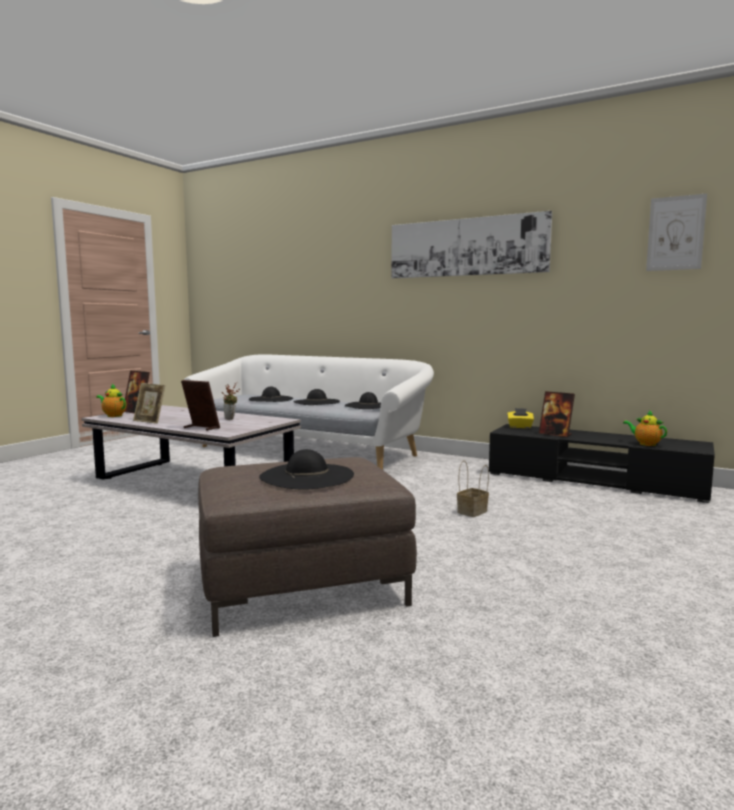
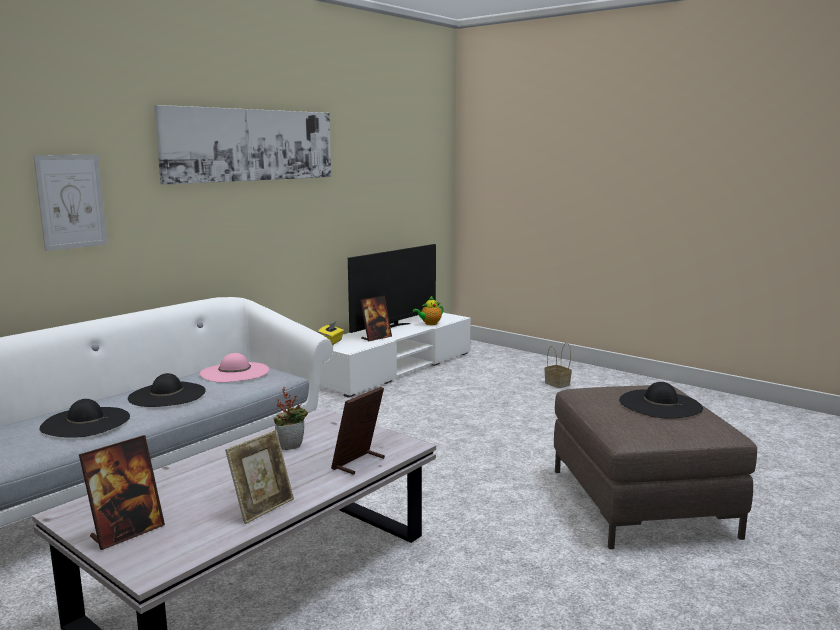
camera: 80 degrees left, 5 degrees up
(113, 415) = (150, 555): teapot -> none
(368, 406) = (234, 372): black hat -> pink hat
(472, 512) = (469, 421): basket -> basket (558, 384)
(594, 480) = (395, 368): black tv stand -> white tv stand
(606, 436) = (393, 327): none -> television
(675, 233) = (403, 145): picture -> picture (71, 201)

